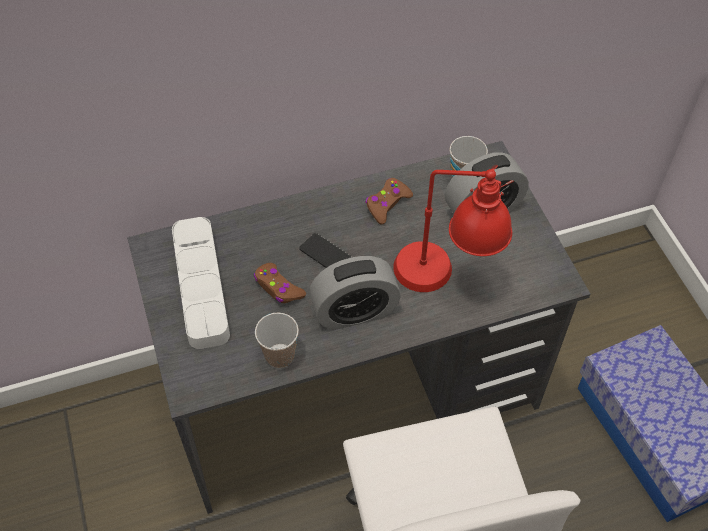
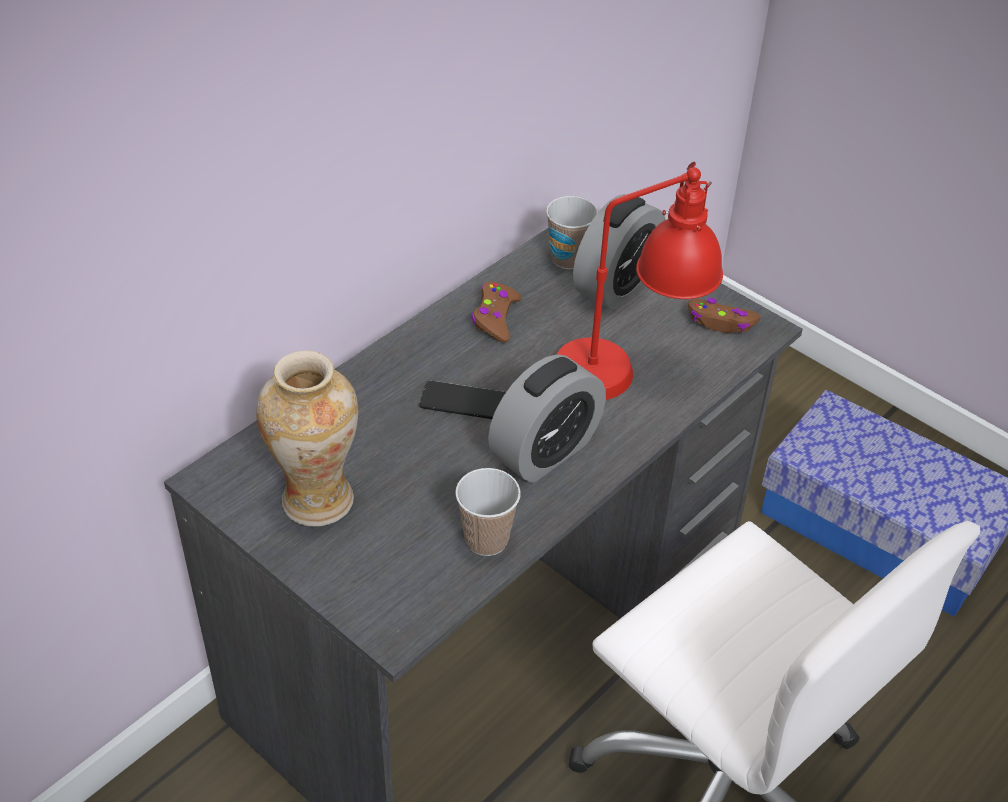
camera: 30 degrees left, 10 degrees down
(201, 286) = (317, 499): white tray -> vase
(278, 288) = (425, 462): brown game controller -> brown game controller (721, 322)

